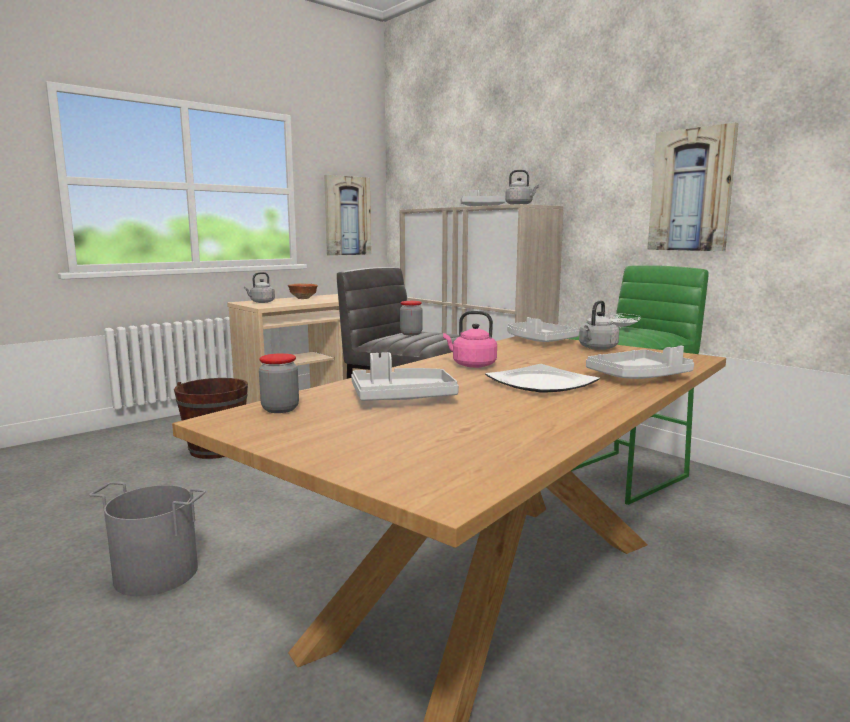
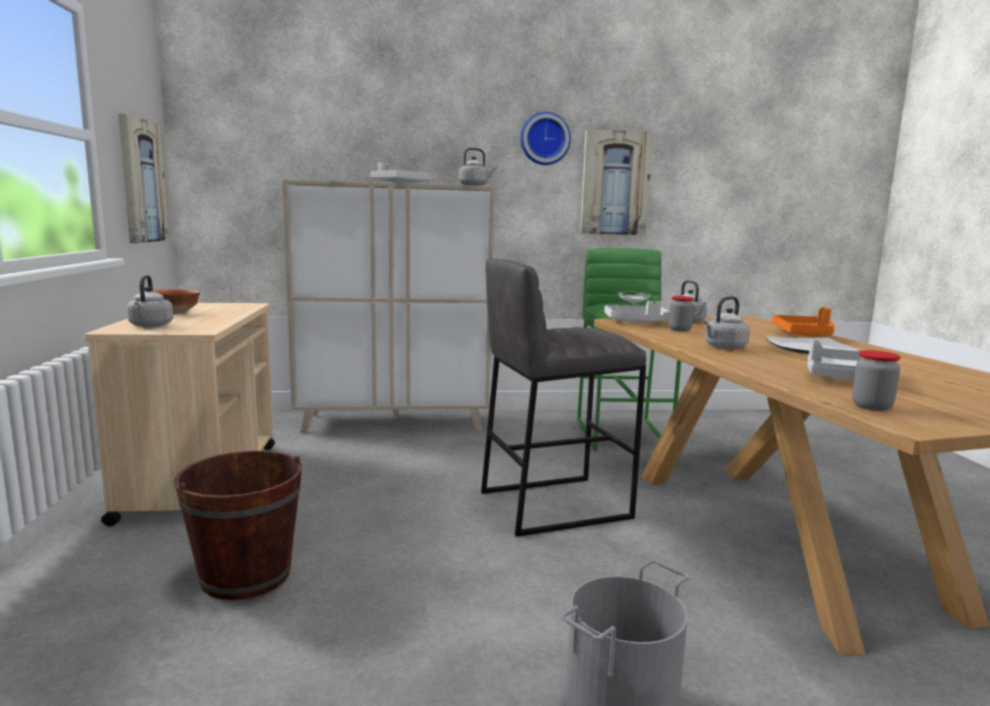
camera: 55 degrees left, 0 degrees up
(411, 334) = (567, 332): jar -> jar (679, 329)
(471, 365) = (724, 347): pink kettle -> grey kettle
(617, 150) = (544, 139): none -> wall clock
(638, 377) = (804, 335): grey tray -> orange tray

